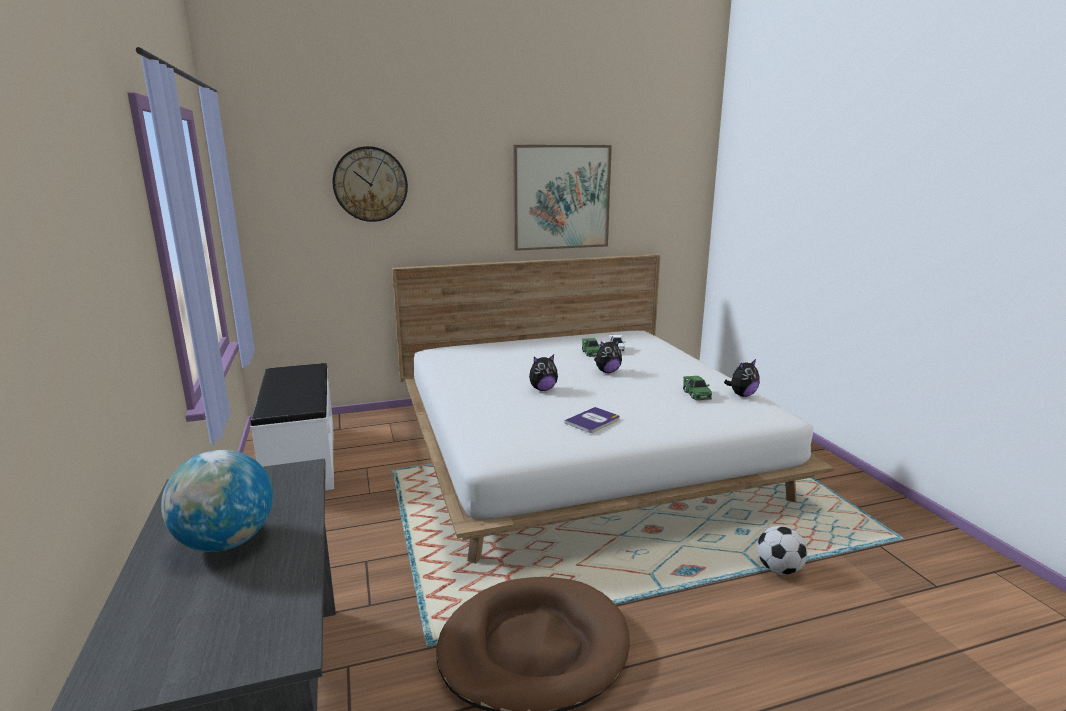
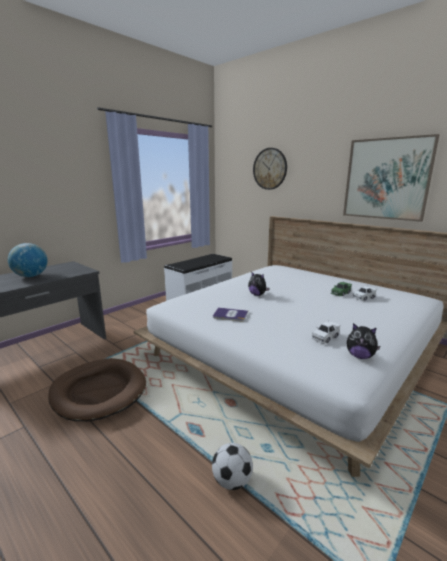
camera: 60 degrees right, 0 degrees up
(607, 372) = (315, 303): plush toy -> none
(696, 394) = (325, 337): green toy car -> white toy car

